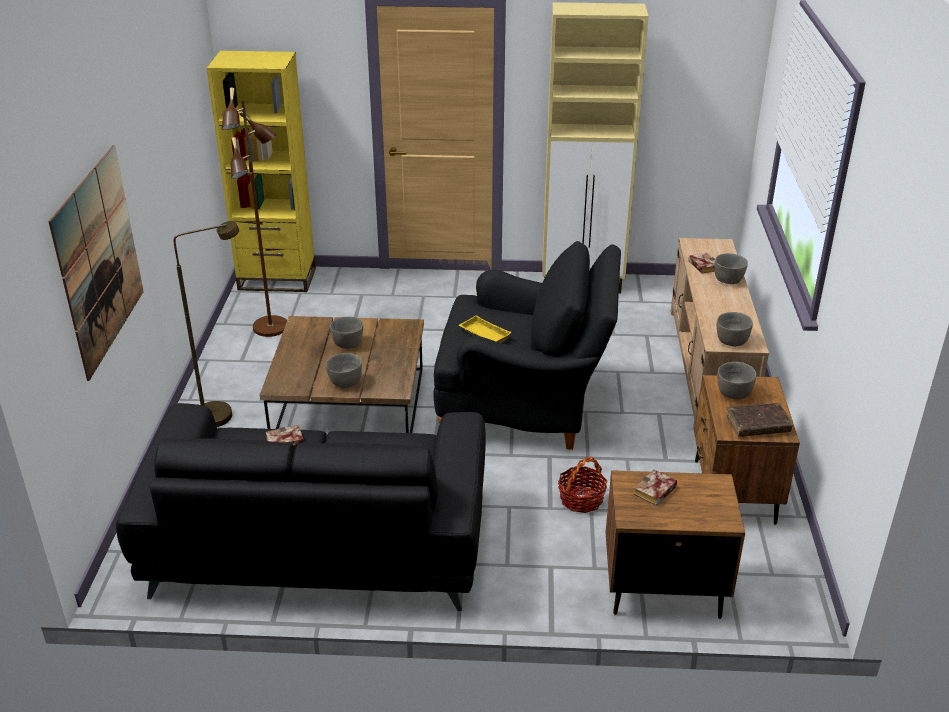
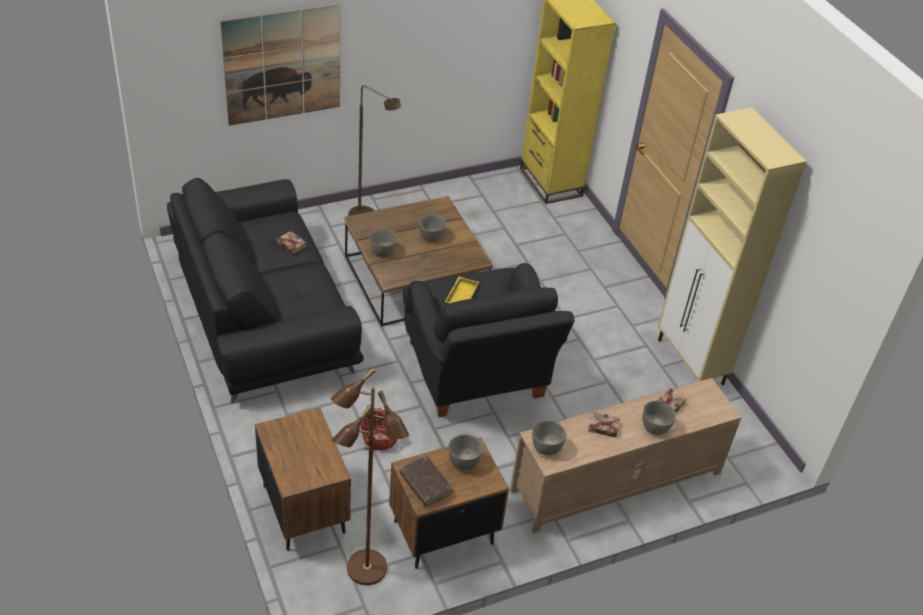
camera: 60 degrees right, 10 degrees up
(271, 328) = (484, 204): brown floor lamp -> brown floor lamp (366, 569)
(655, 492) = (305, 437): book -> book (601, 427)

